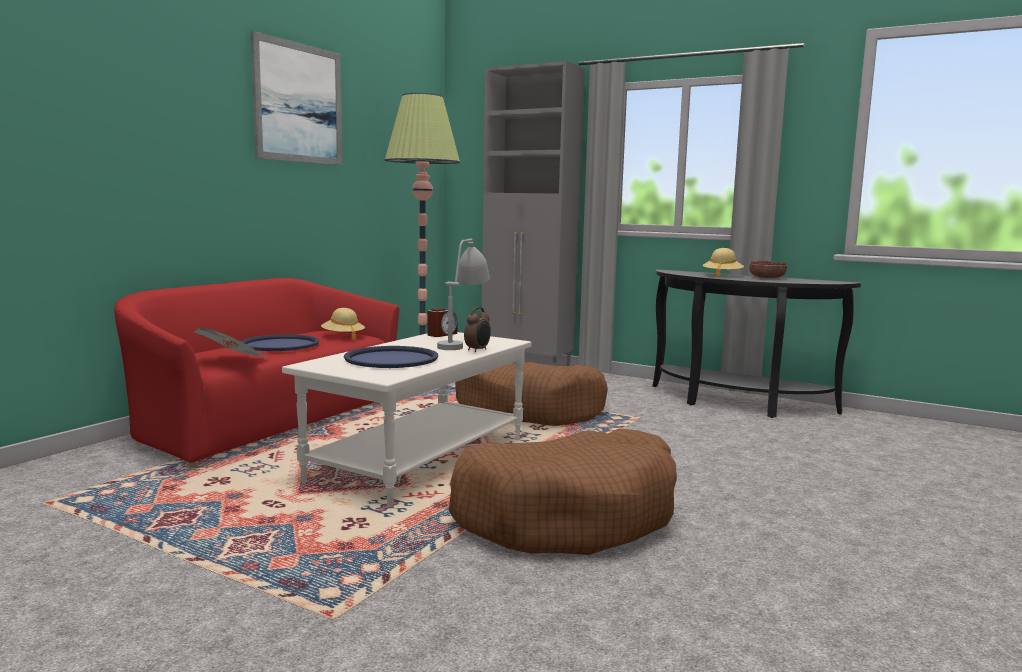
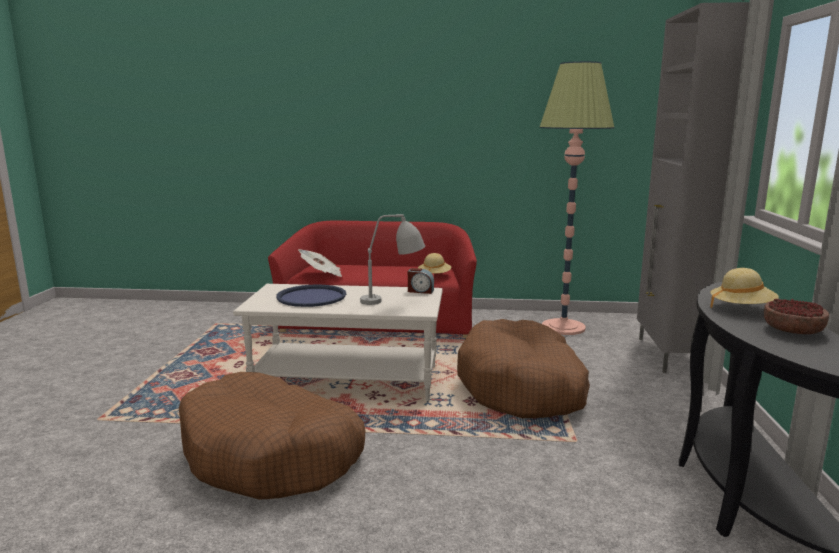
camera: 65 degrees right, 5 degrees up
(280, 344) = (382, 271): blue tray -> none
(298, 103) = (473, 84): picture -> none
(478, 350) = (371, 309): alarm clock -> none

